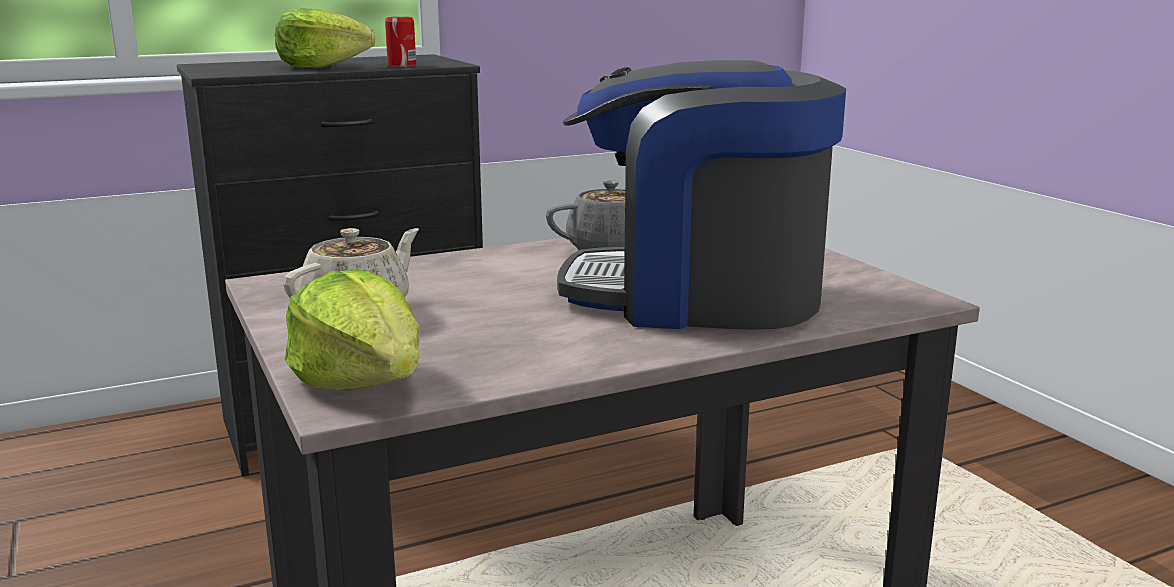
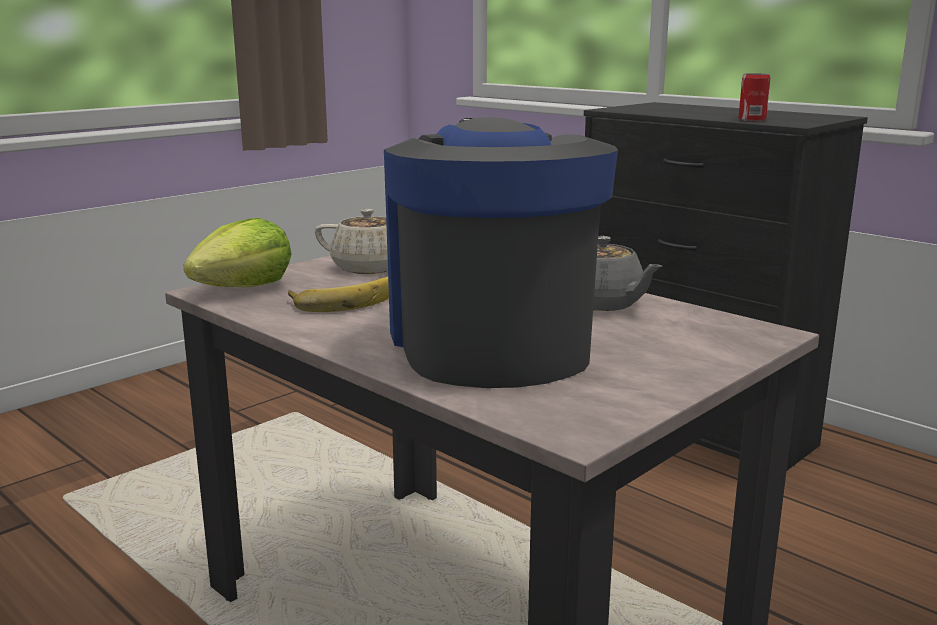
camera: 70 degrees right, 0 degrees up
(322, 67) = (698, 114): lettuce -> none
(487, 334) = (344, 300): none -> banana

